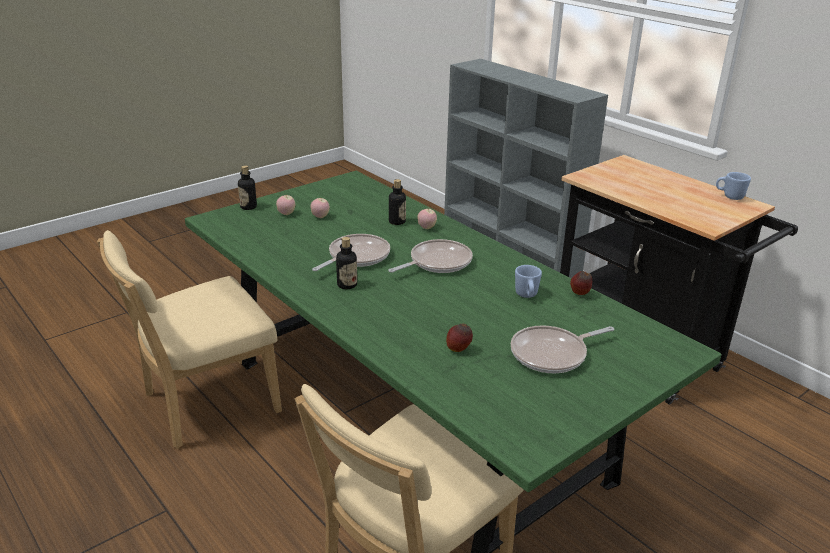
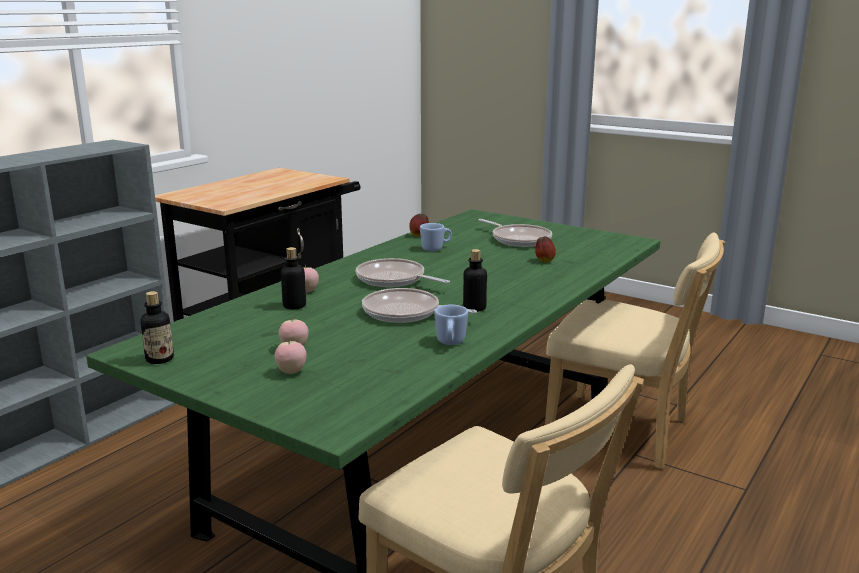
camera: 105 degrees left, 10 degrees down
(248, 207) = (272, 406): bottle -> bottle (159, 359)
(729, 196) = (263, 174): blue mug -> blue mug (450, 343)

